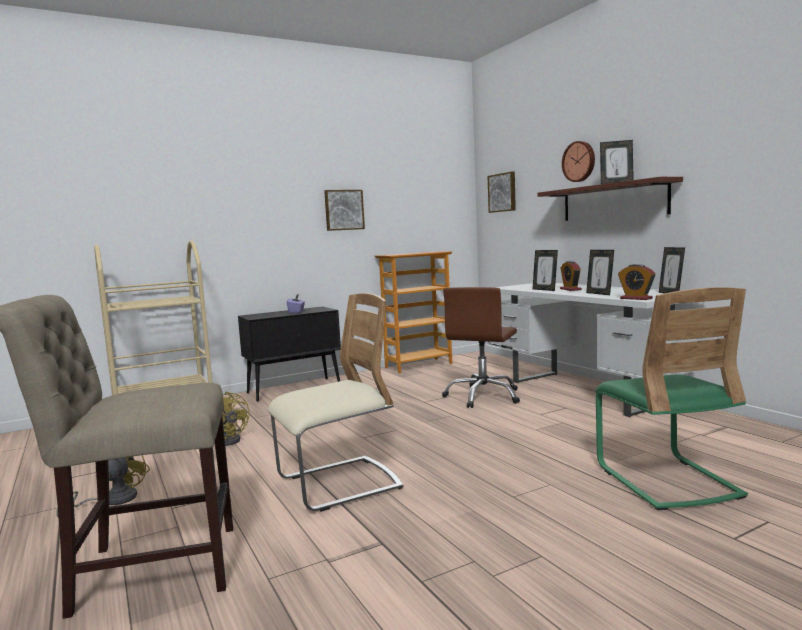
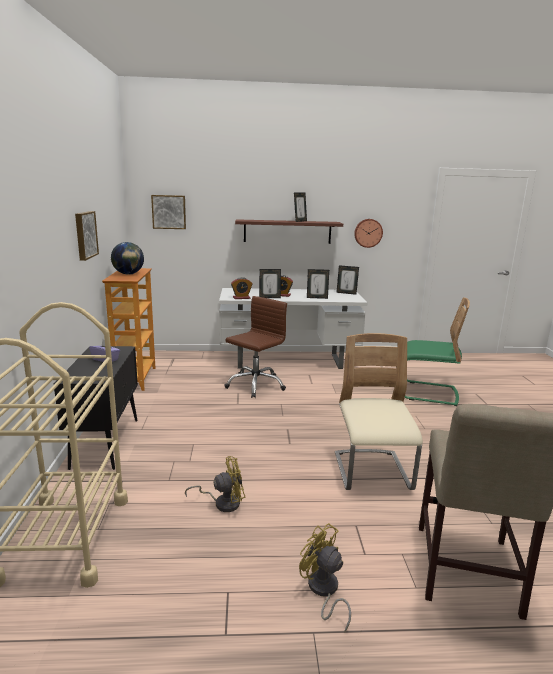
camera: 65 degrees left, 10 degrees up
(411, 253) = (128, 274): none -> globe
(483, 396) = (255, 385): brown office chair -> brown office chair turned 105 degrees counterclockwise
(579, 161) = (258, 199): wall clock -> wall clock (368, 233)
(636, 298) = (351, 300): alarm clock -> alarm clock (241, 298)

